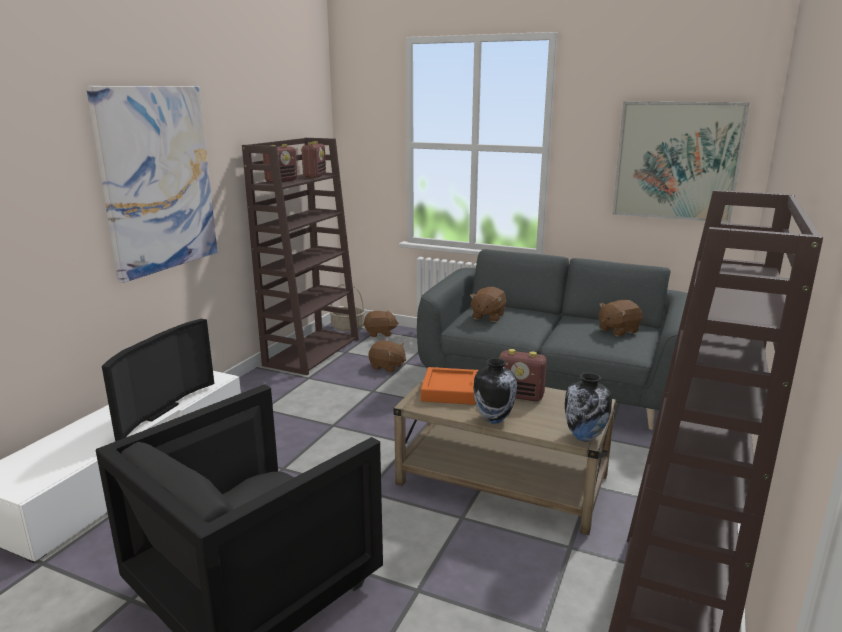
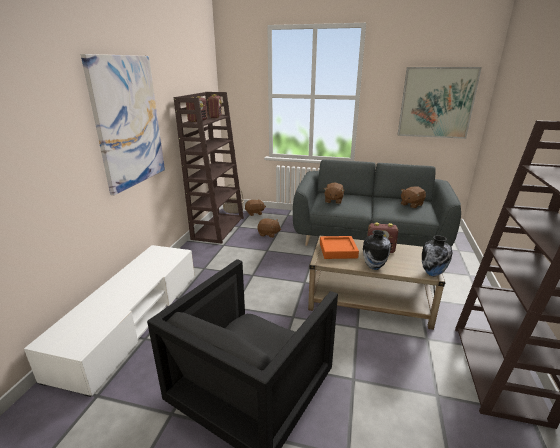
camera: 10 degrees left, 5 degrees up
(155, 411) = (147, 279): television -> none

